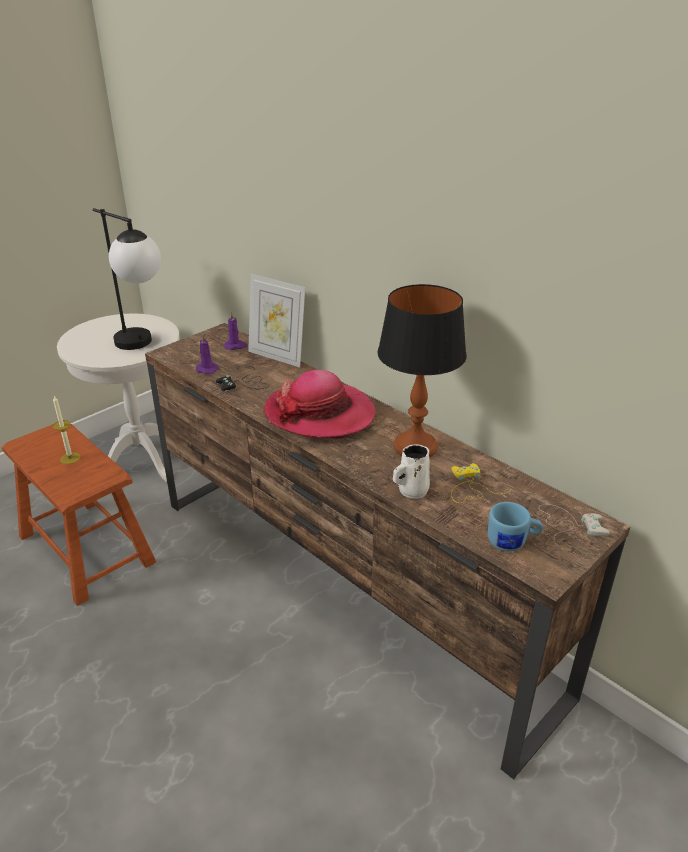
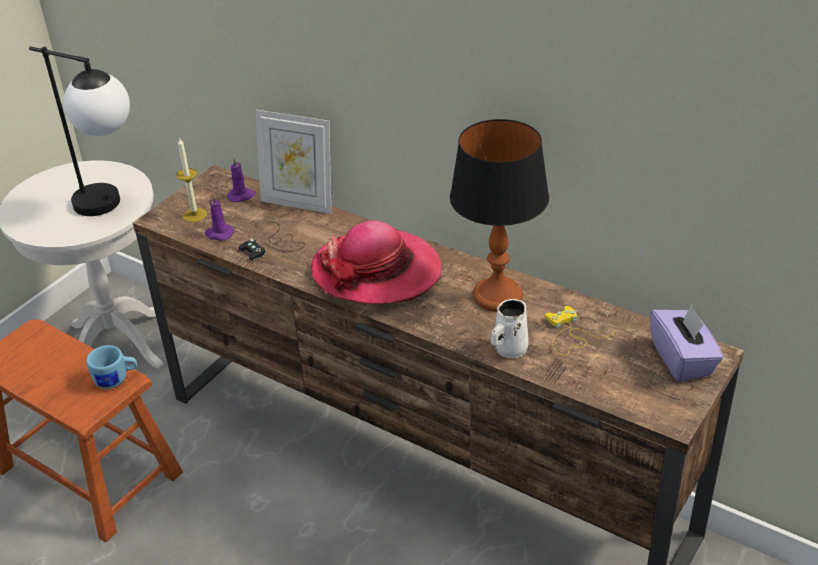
camera: 10 degrees left, 5 degrees up
(70, 458) = (64, 367): candle -> candle (195, 215)
(512, 542) = (630, 389): blue mug -> blue mug (116, 379)
(569, 525) = (682, 359): white game controller -> purple tissue box

